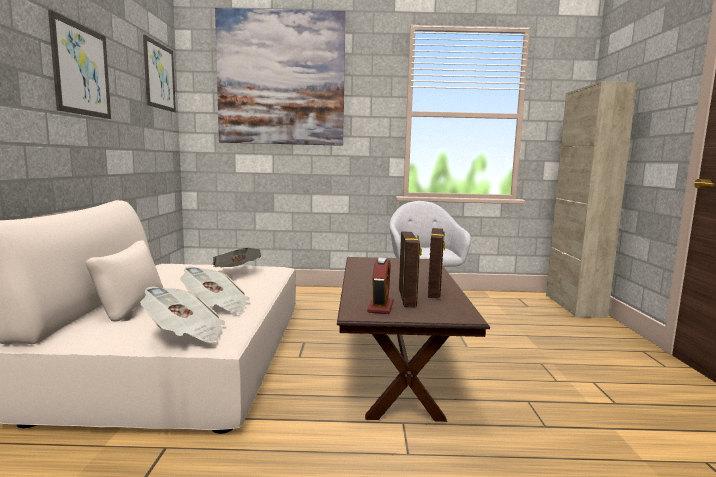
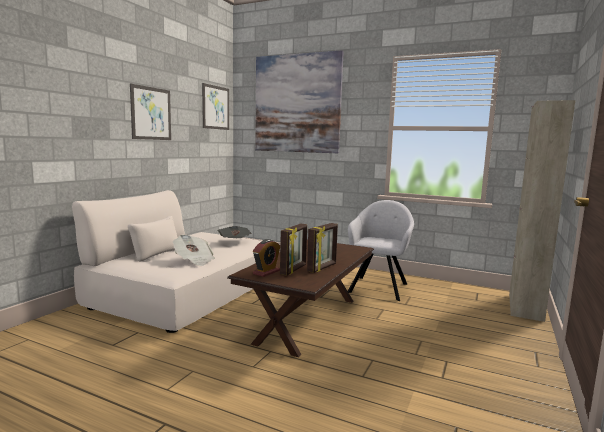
camera: 25 degrees right, 0 degrees up
(186, 334) = (159, 272): newspaper -> none

